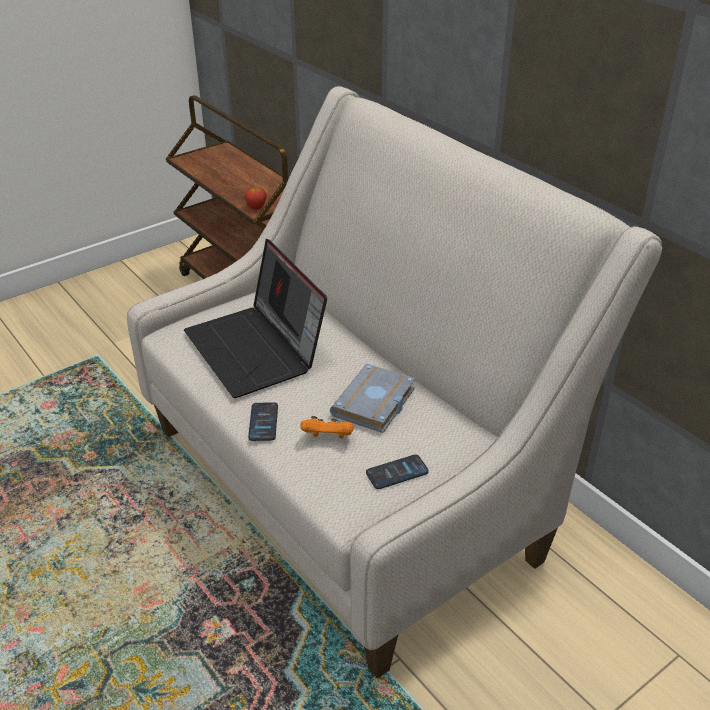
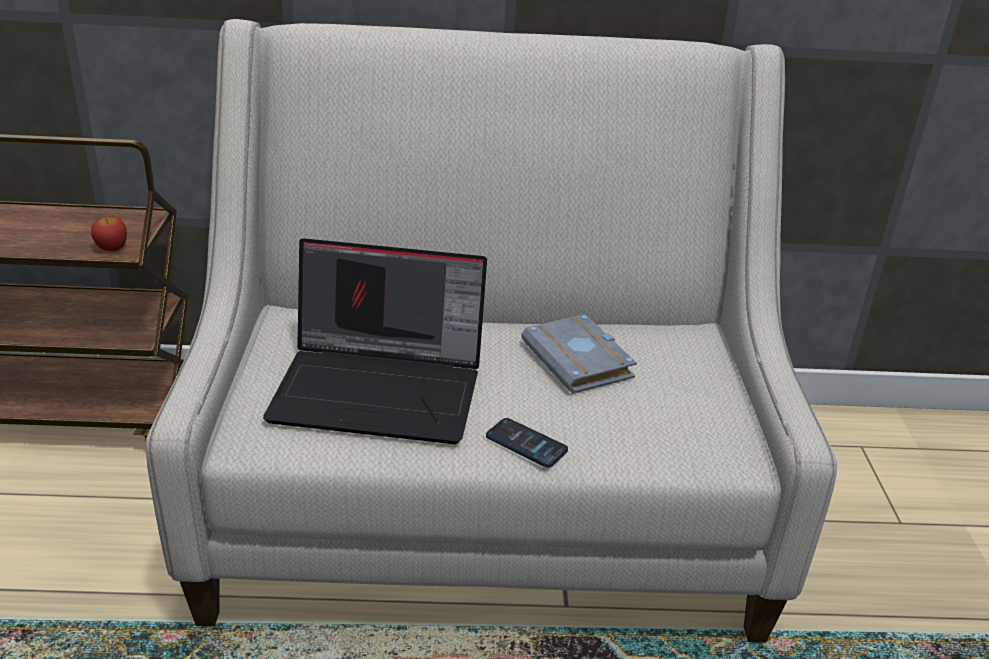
camera: 55 degrees left, 5 degrees down
(328, 438) = (604, 414): orange game controller -> none
(397, 472) = (702, 399): phone -> none

